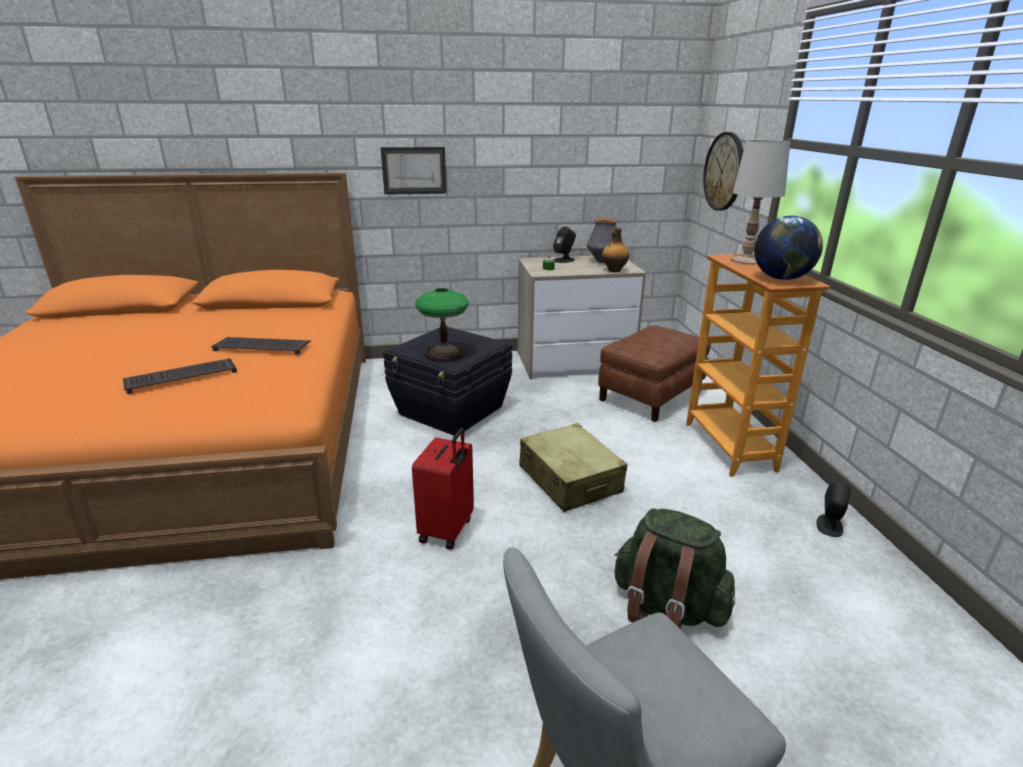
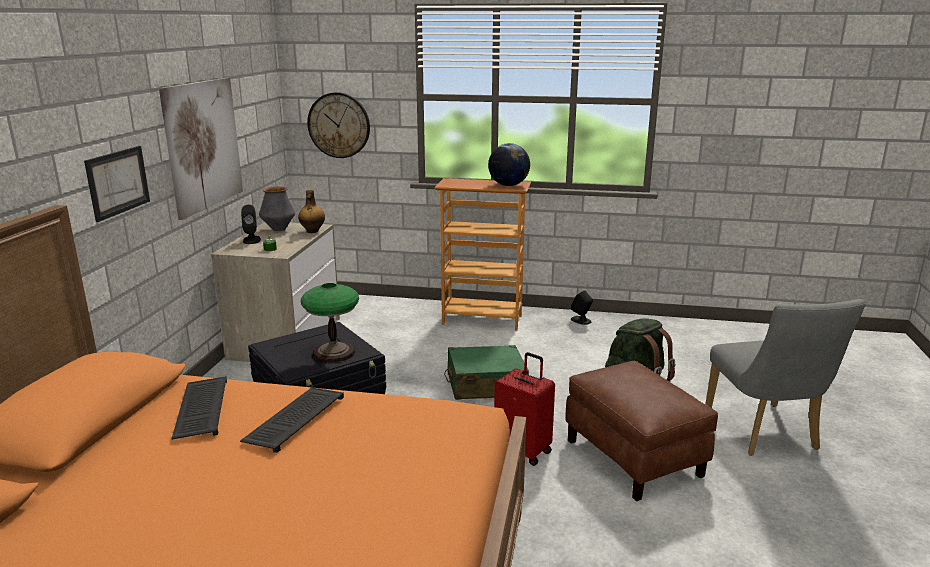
camera: 70 degrees left, 5 degrees down
(182, 376) = (346, 472): keyboard -> keyboard (200, 408)
(535, 161) = (203, 145): none -> picture
(570, 480) = (485, 385): beige suitcase -> green suitcase
(650, 396) = (388, 324): brown ottoman -> brown ottoman (634, 458)
(746, 260) = (459, 183): white table lamp -> none

